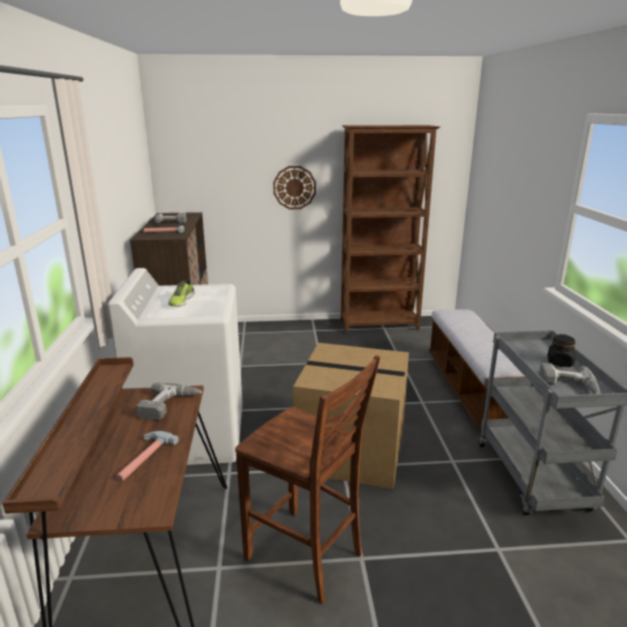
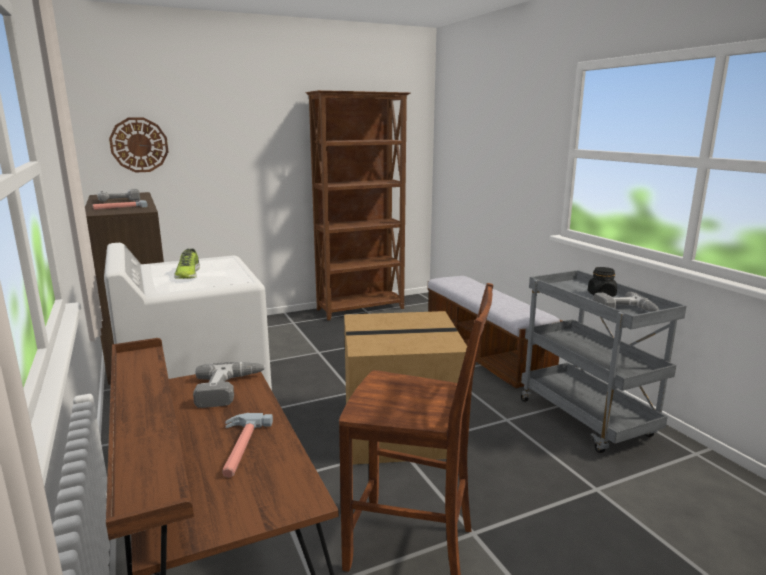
camera: 20 degrees left, 5 degrees down
(294, 187) = (256, 162): wall clock -> wall clock (139, 145)

